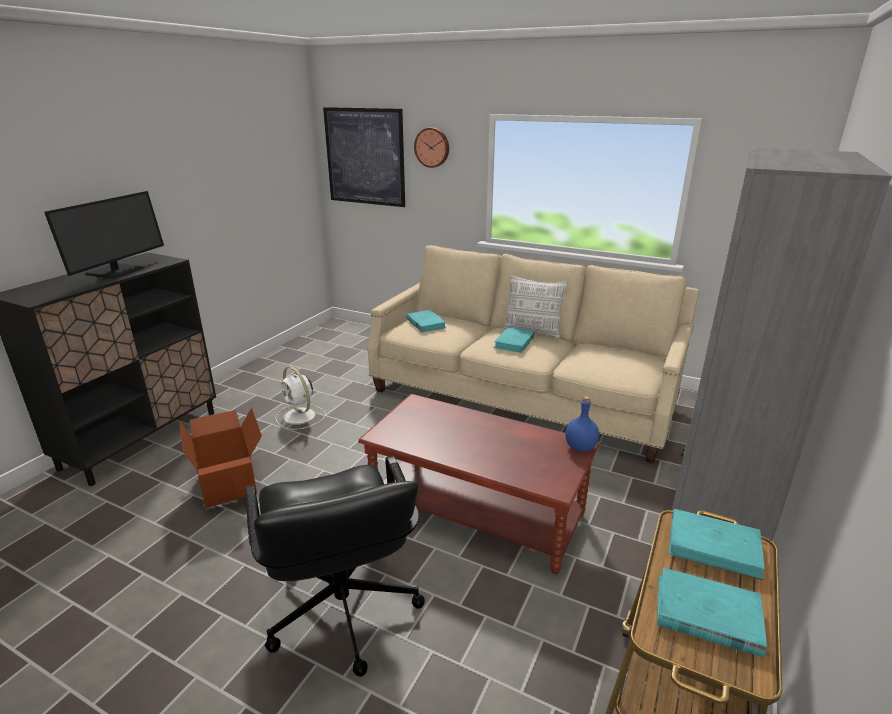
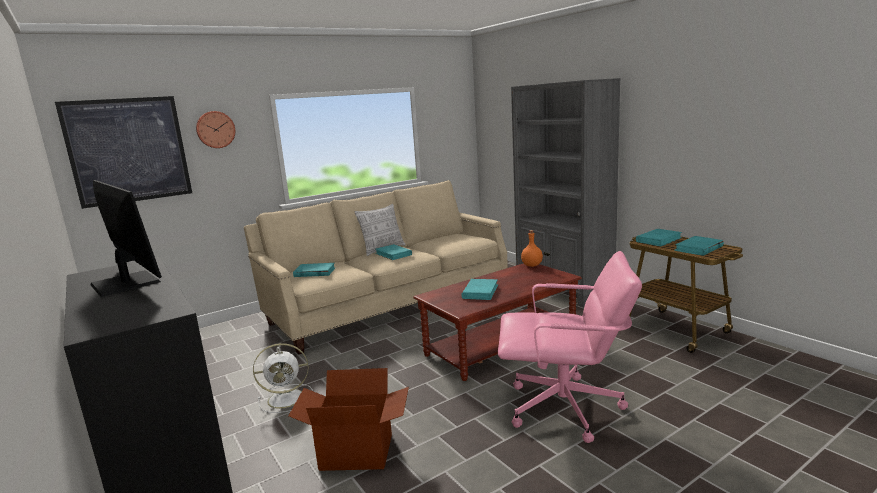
camera: 60 degrees left, 10 degrees down
(342, 611) = (565, 409): black office chair -> pink office chair
(447, 431) = (480, 291): none -> turquoise book
(580, 447) = (531, 265): blue bottle -> orange bottle

